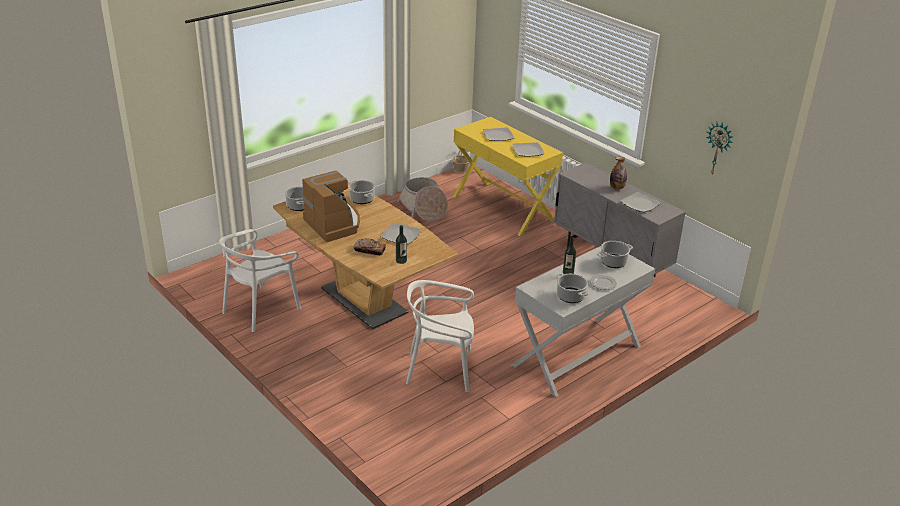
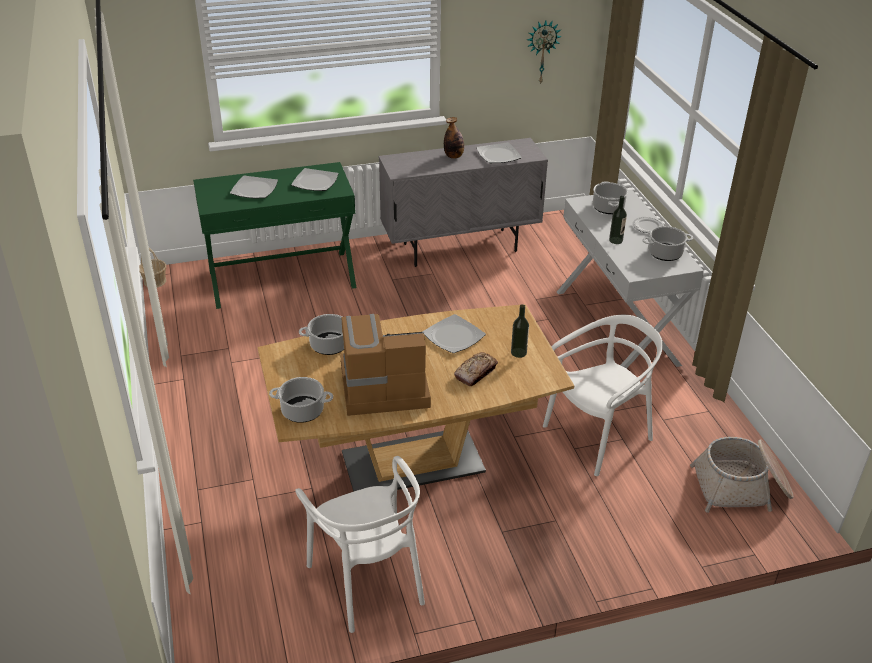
camera: 65 degrees left, 5 degrees up
(423, 209) = (226, 343): basket -> basket (741, 488)
(440, 369) = (598, 436): white chair -> white chair turned 150 degrees counterclockwise
(503, 208) = (282, 278): yellow console table -> green console table

